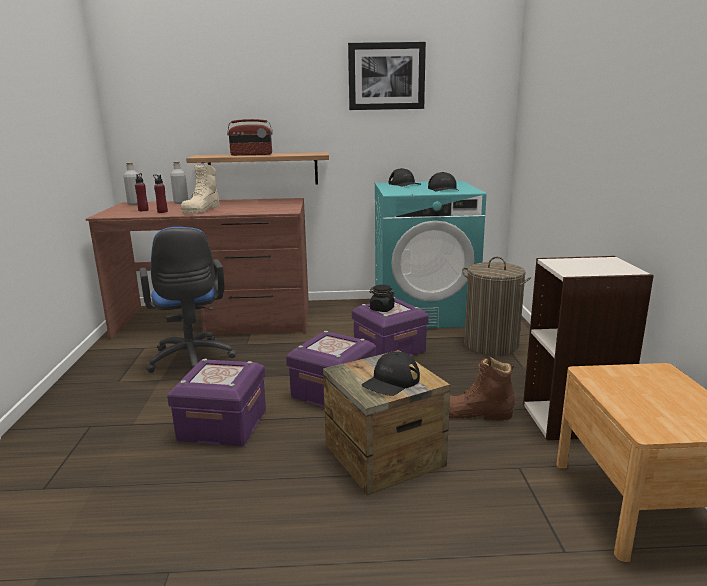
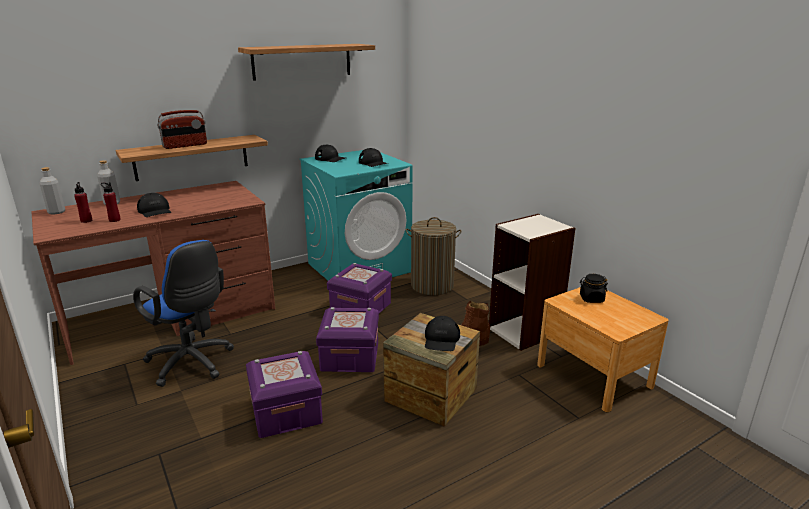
camera: 30 degrees left, 5 degrees up
(201, 209) = (155, 211): beige boot -> black cap
(382, 309) = (355, 276): black jar -> black jar (591, 299)
(386, 76) = (302, 61): picture -> shelf

